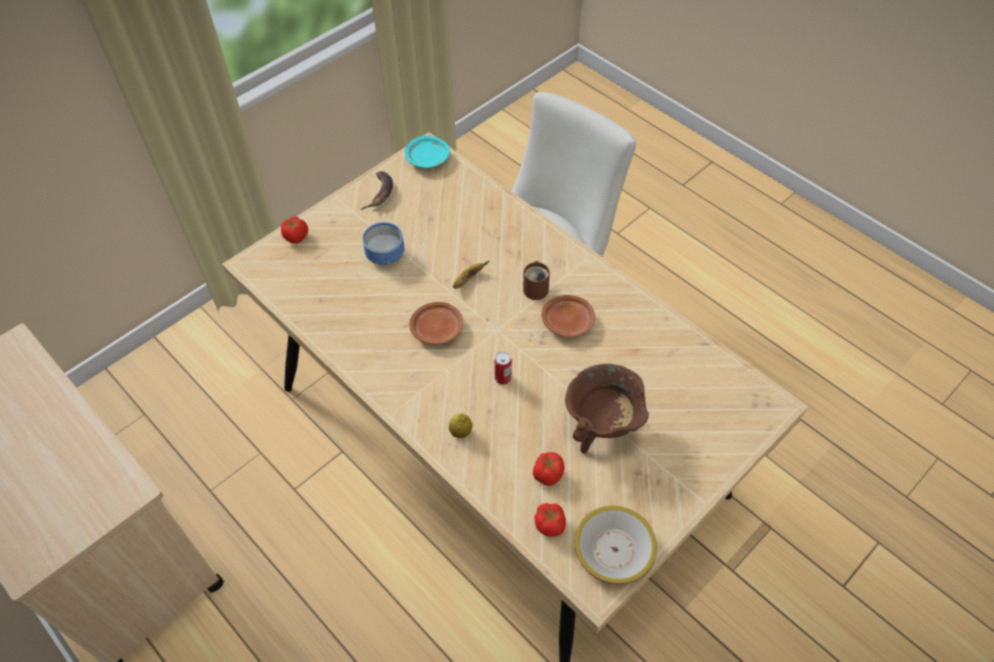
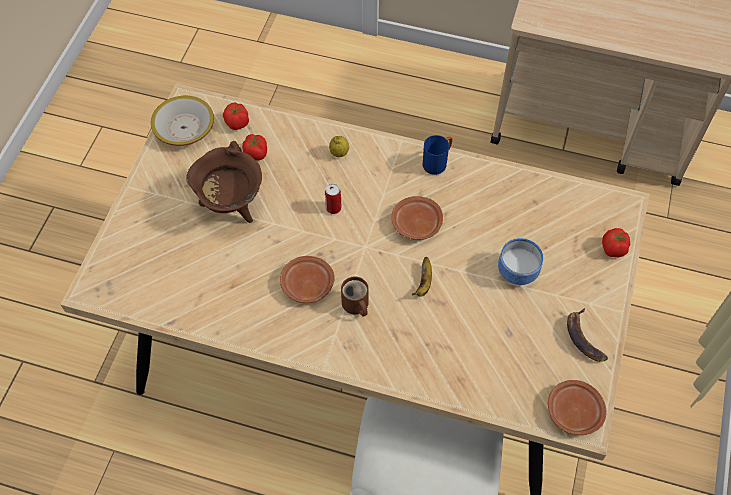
camera: 150 degrees right, 5 degrees up
(373, 376) = (437, 162): none -> blue mug
(428, 159) = (573, 411): turquoise plate -> brown plate

